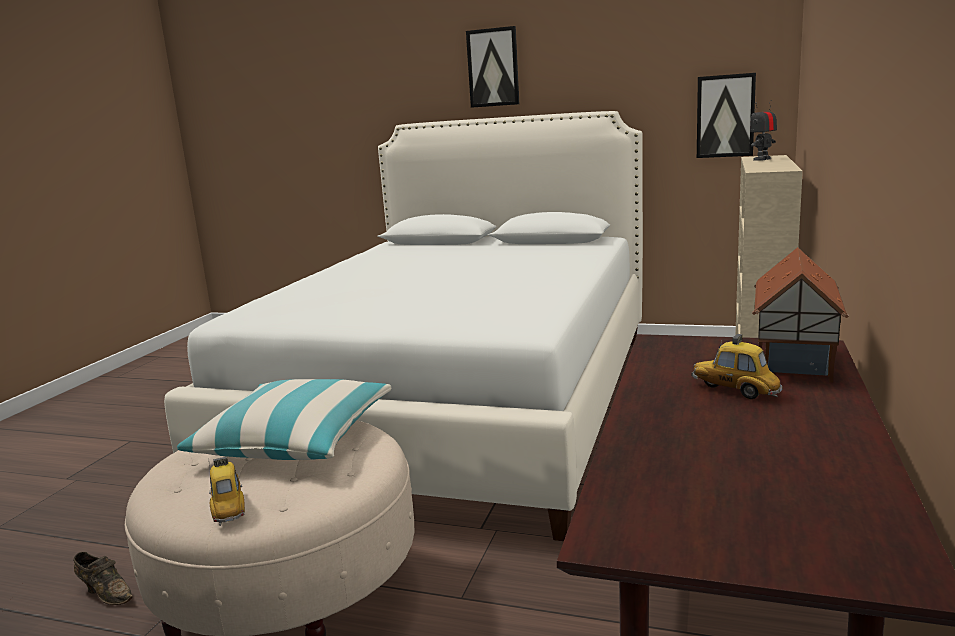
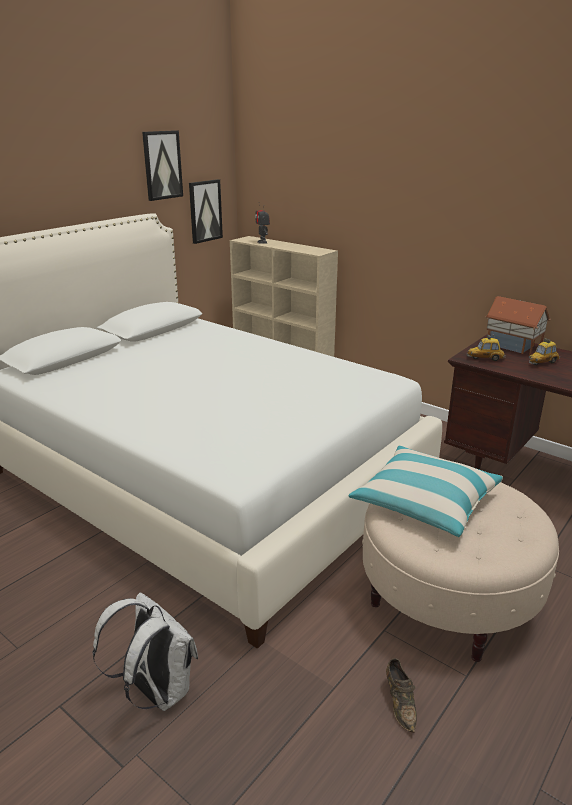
camera: 70 degrees left, 10 degrees up
(106, 593) = (400, 703): brown shoe -> brown shoe turned 120 degrees clockwise
(141, 468) = (156, 691): none -> white backpack
(229, 508) = (521, 532): toy car -> toy car (485, 359)
(493, 67) = (40, 176): picture -> picture (162, 165)

